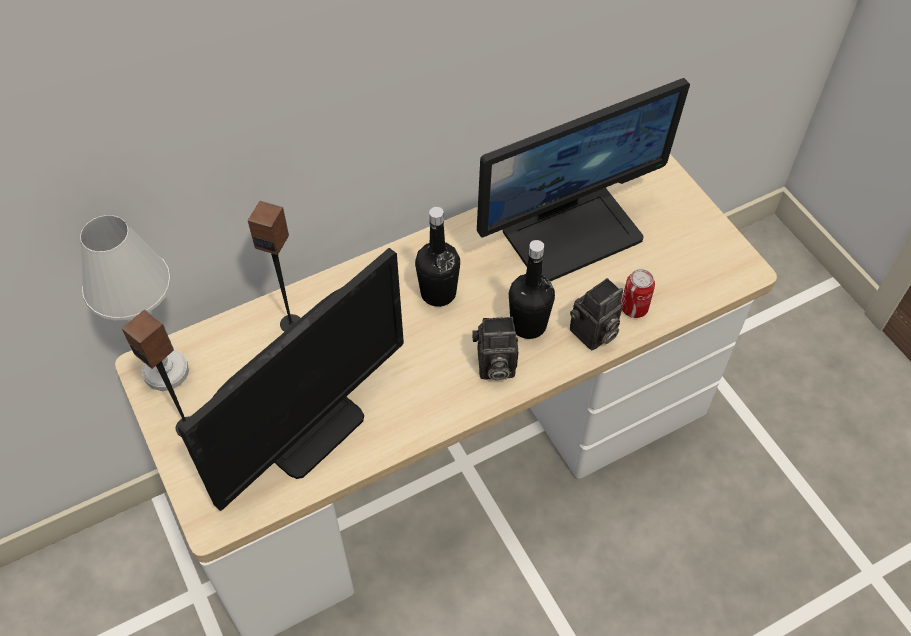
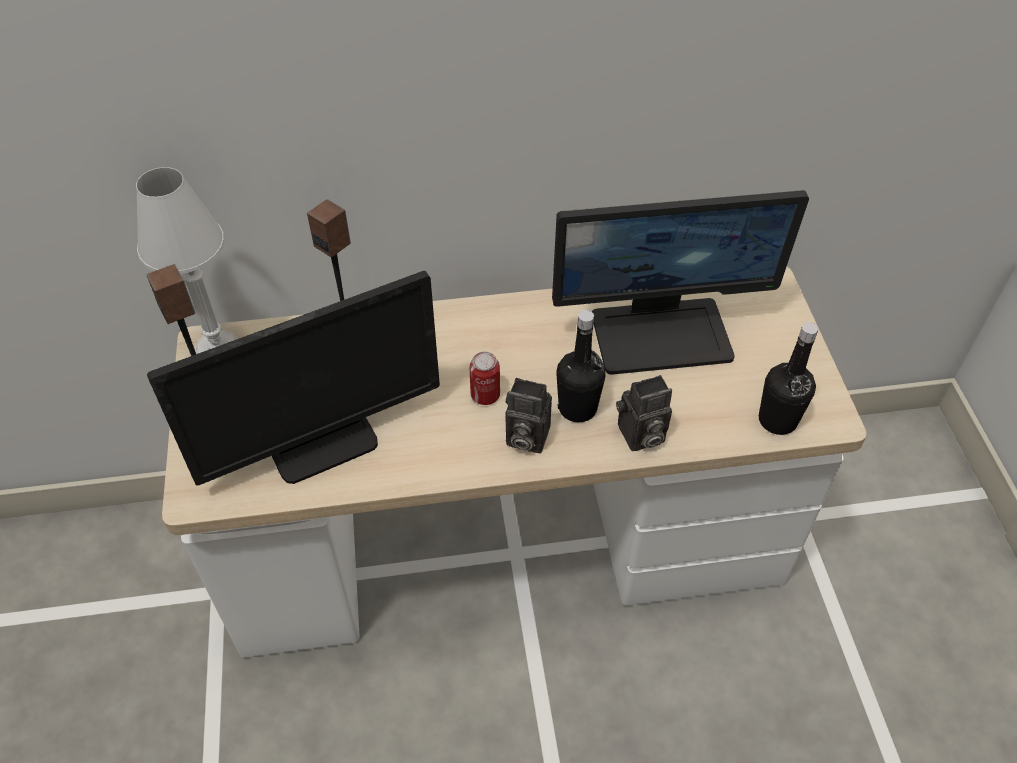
camera: 20 degrees right, 5 degrees down
(438, 293) = (502, 354): black bottle -> black bottle (777, 420)
(634, 308) = (695, 423): can -> can (485, 395)

